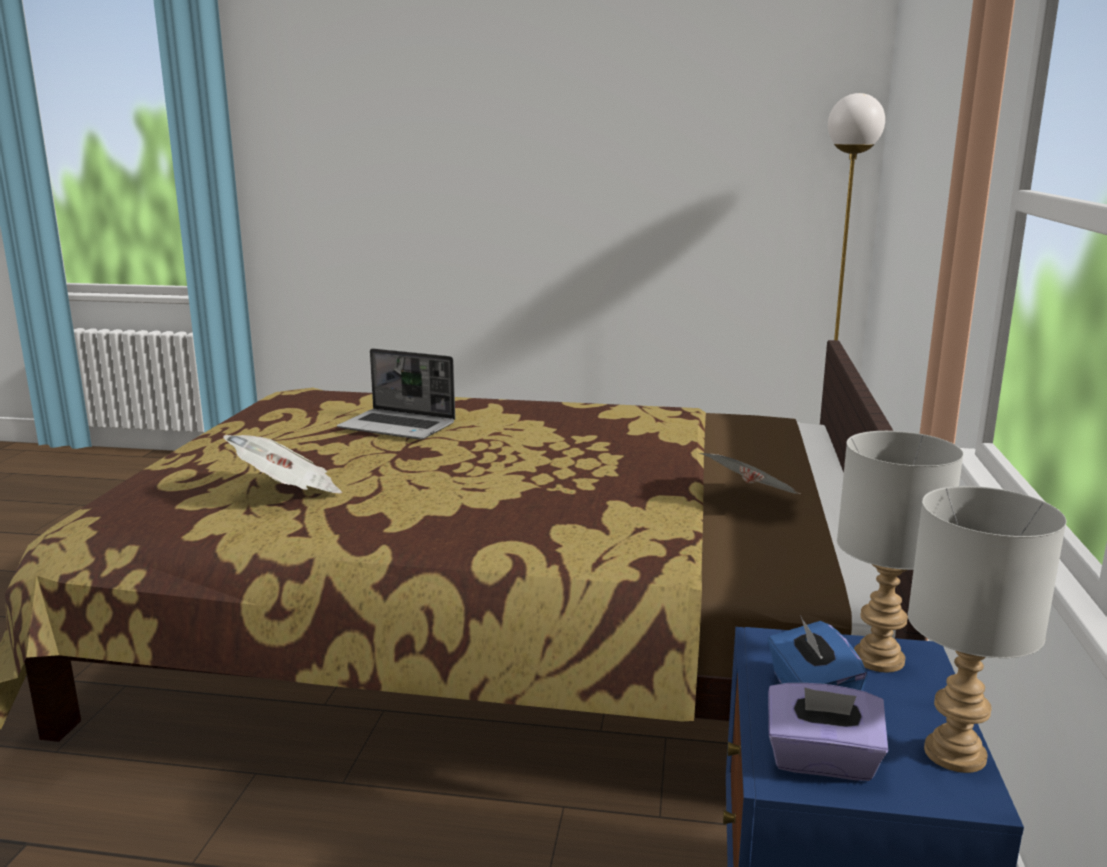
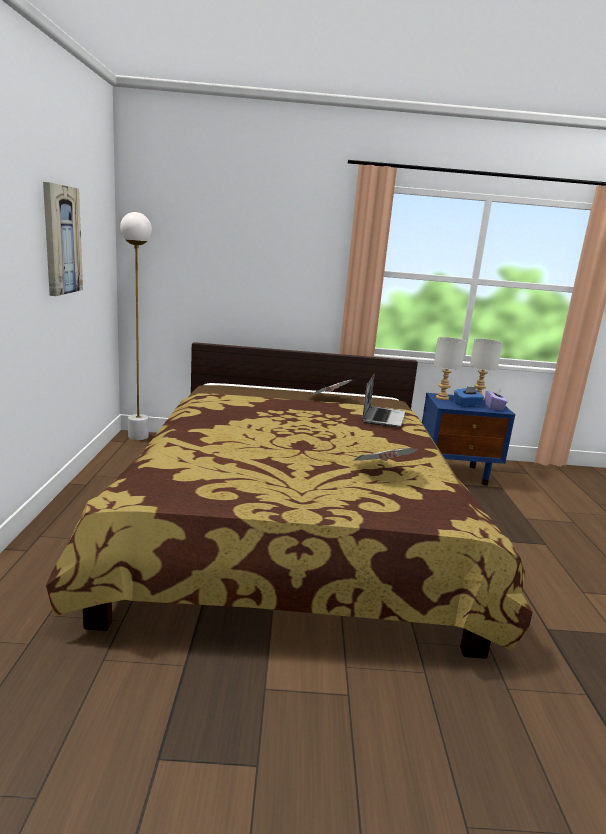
camera: 100 degrees left, 0 degrees up
(399, 426) = (251, 451): laptop -> laptop (383, 417)
(640, 146) = (61, 240): none -> picture

